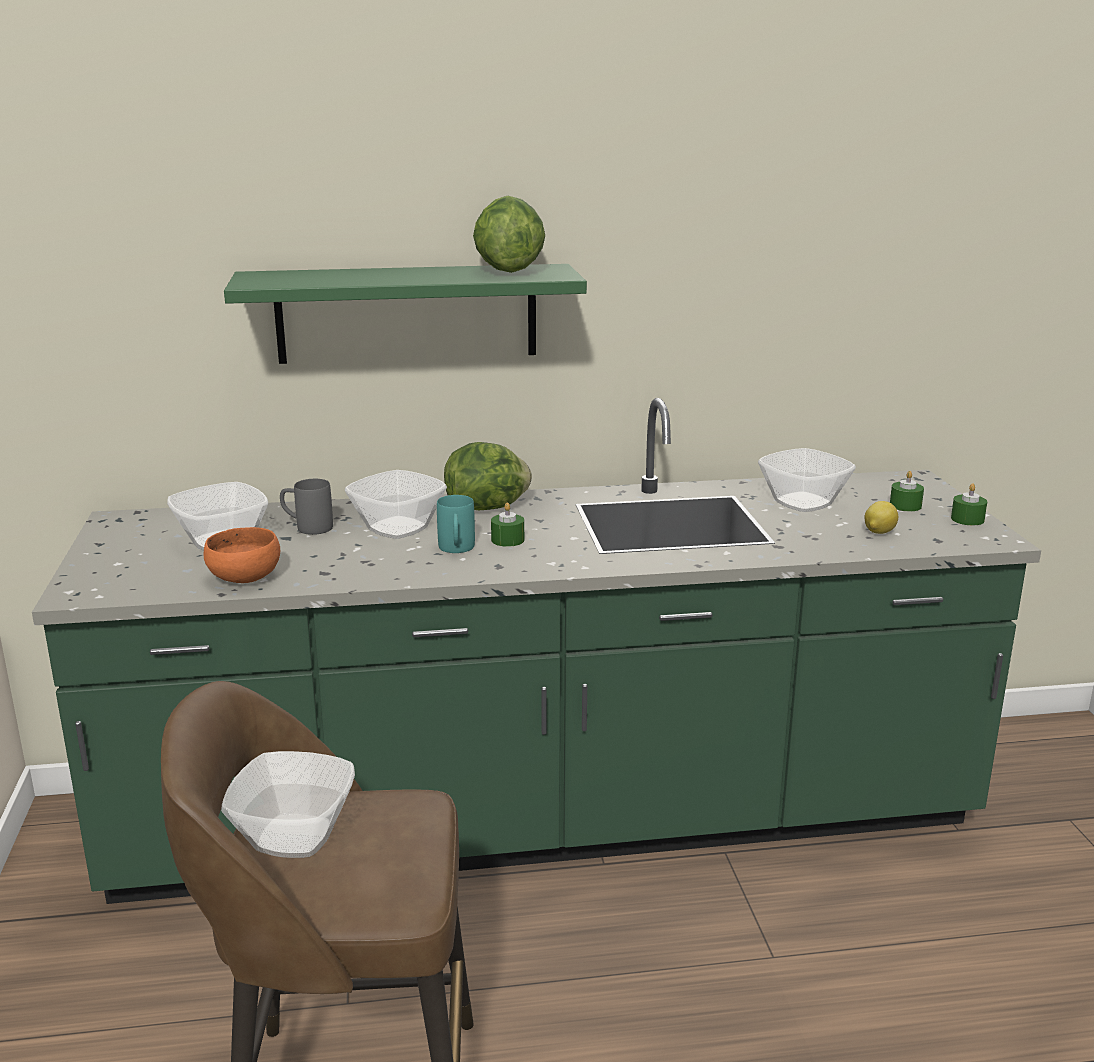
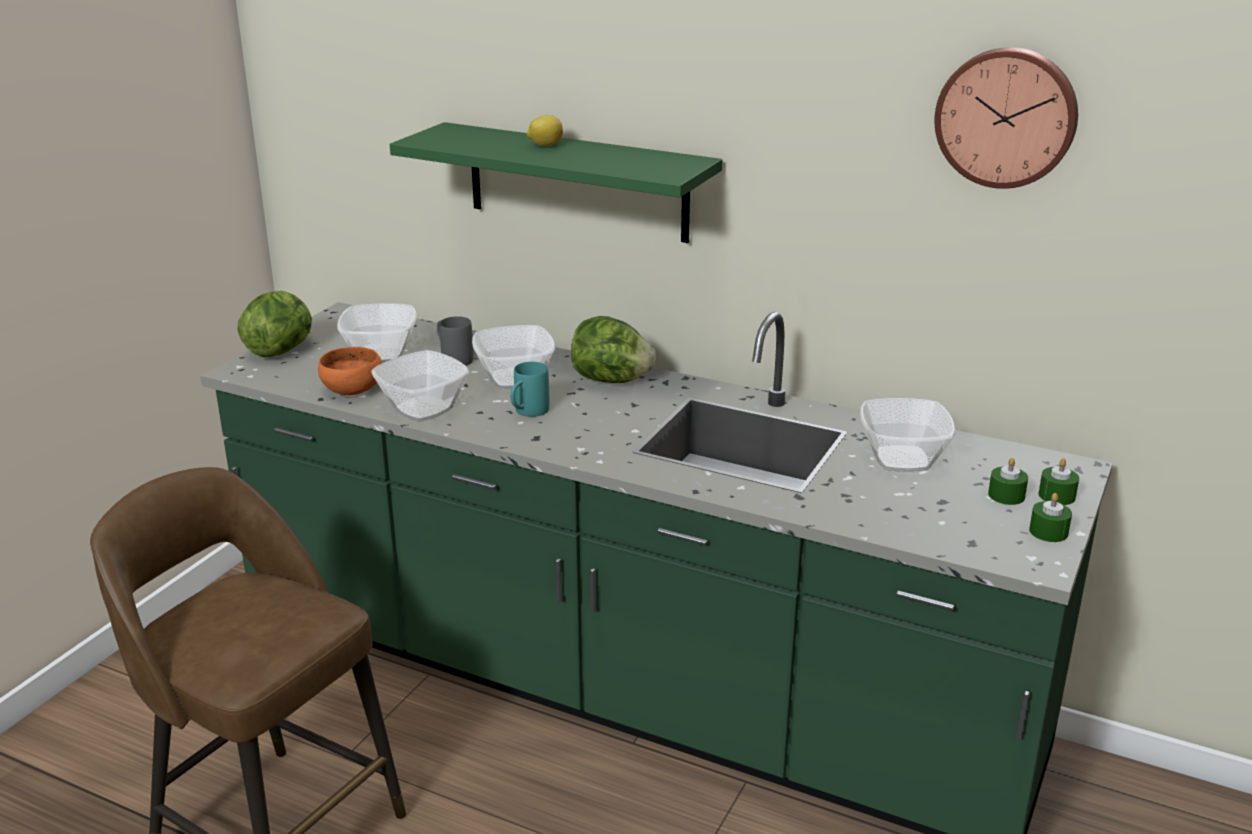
camera: 35 degrees right, 5 degrees up
(296, 836) = (228, 603): bowl -> bowl (425, 409)
(507, 271) = (642, 160): lettuce -> lettuce (281, 350)
(507, 540) = (579, 416): green candle -> green candle (1056, 496)
(828, 187) = (1006, 117): none -> wall clock
(878, 532) = (924, 514): lemon -> lemon (545, 145)

